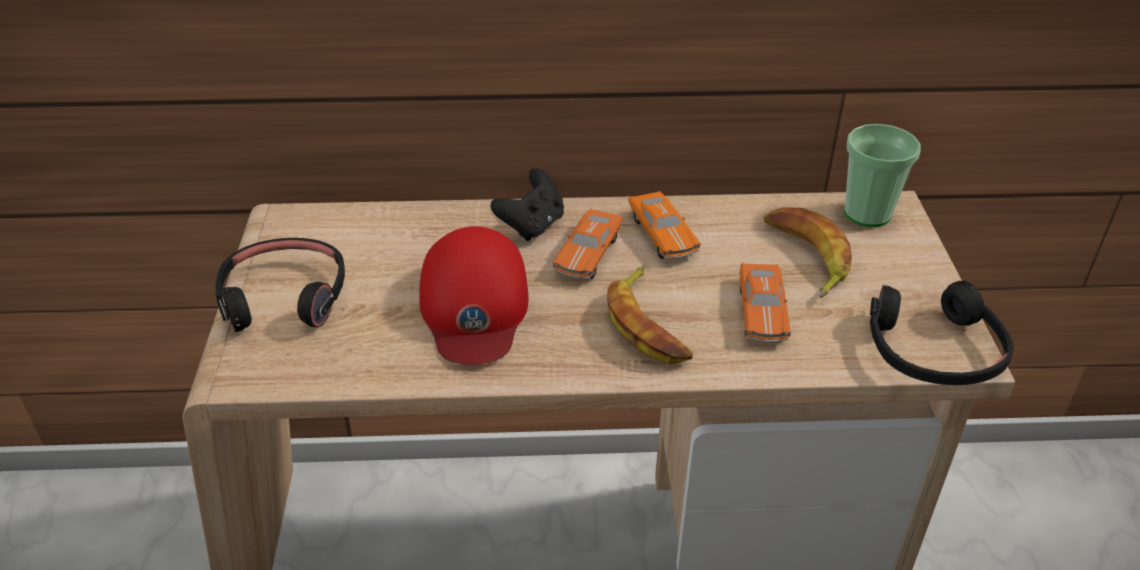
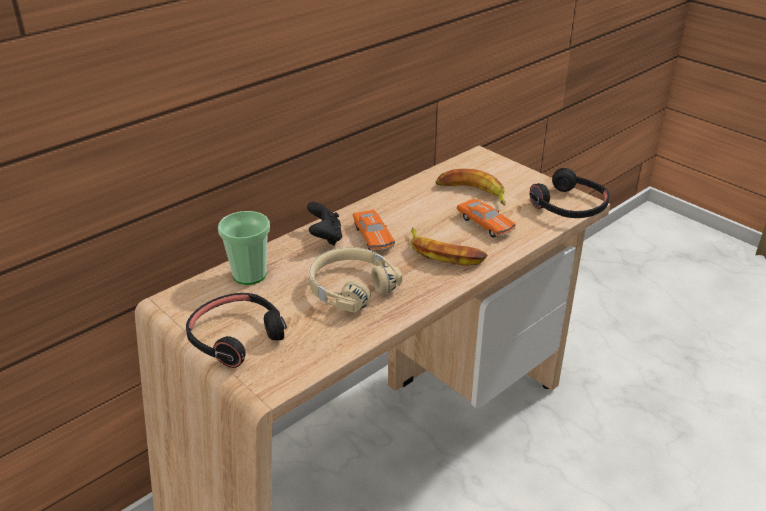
camera: 40 degrees left, 5 degrees down
(474, 306) = (350, 287): red cap -> beige headphones
(662, 235) = (396, 212): orange toy car -> none
(867, 213) = (473, 163): cup -> cup (249, 275)

